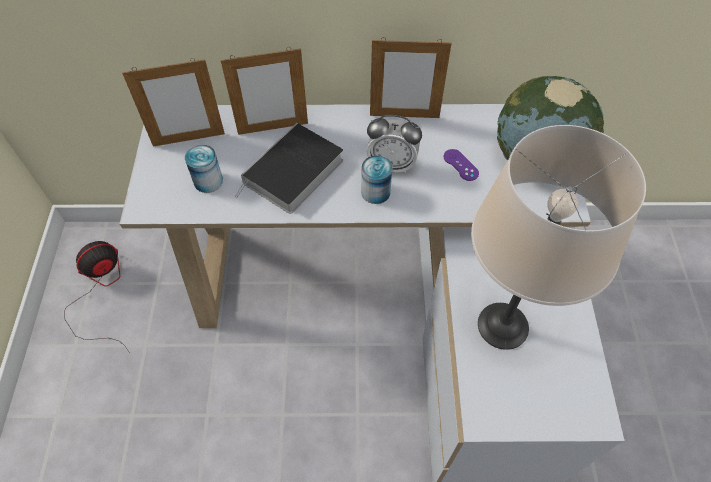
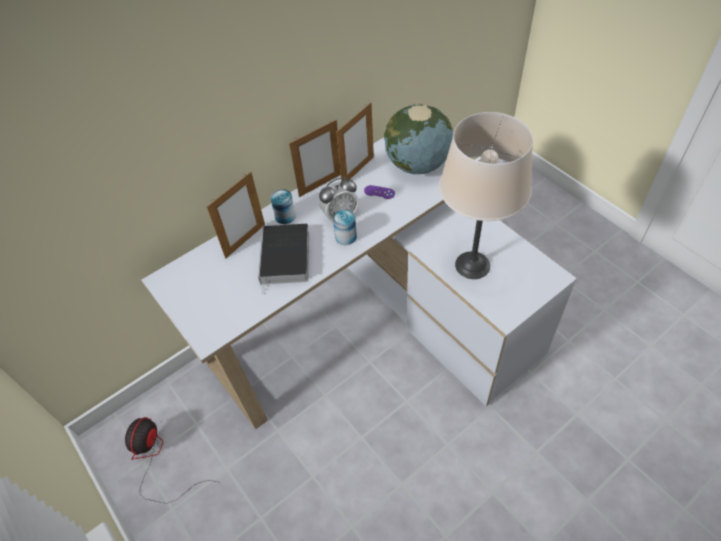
camera: 35 degrees left, 5 degrees down
(189, 139) = (194, 282): picture frame -> picture frame (358, 171)
(208, 181) = (235, 297): can -> can (285, 216)

